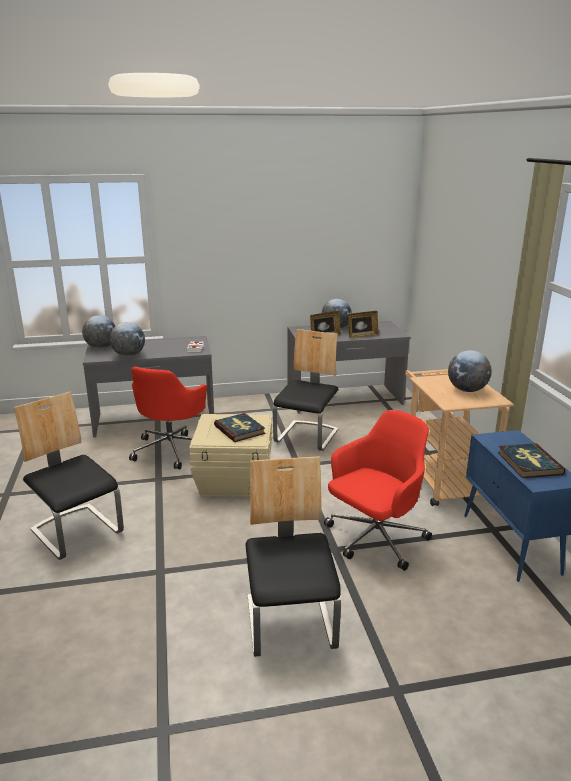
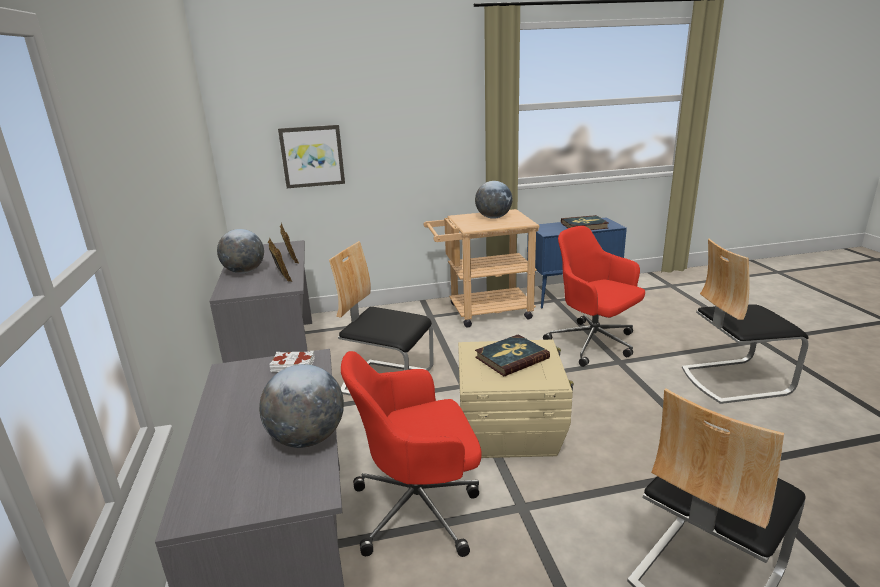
camera: 90 degrees left, 0 degrees up
(101, 347) = (224, 499): globe -> none
(172, 449) = (420, 508): red office chair -> red office chair turned 150 degrees clockwise
(441, 275) = (312, 156): none -> picture

